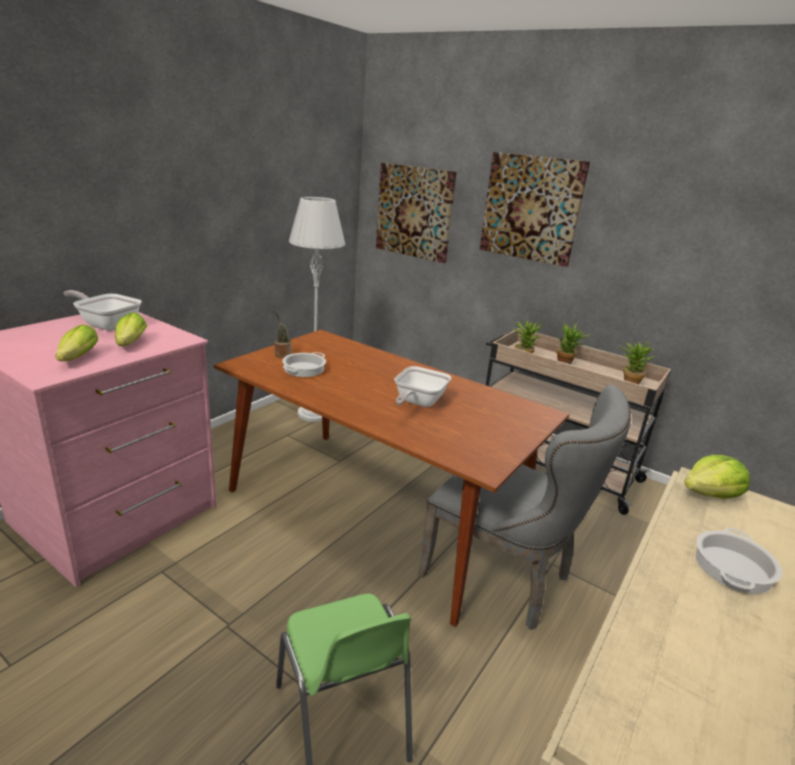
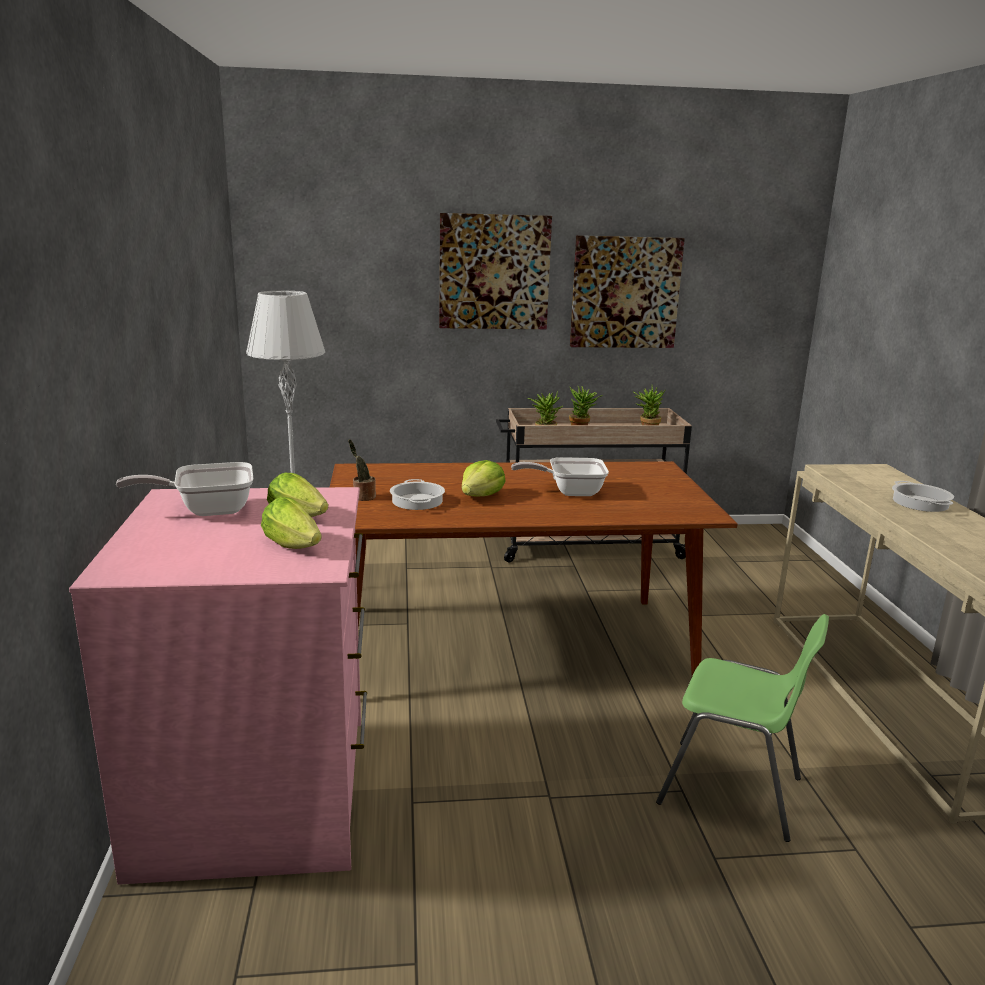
camera: 40 degrees left, 5 degrees down
(415, 212) = (335, 296): picture -> picture (625, 292)
(417, 402) = (569, 492): frying pan -> frying pan turned 105 degrees clockwise
(505, 577) = (679, 640): grey chair -> none
(710, 494) = (845, 473): lettuce -> lettuce (481, 496)

